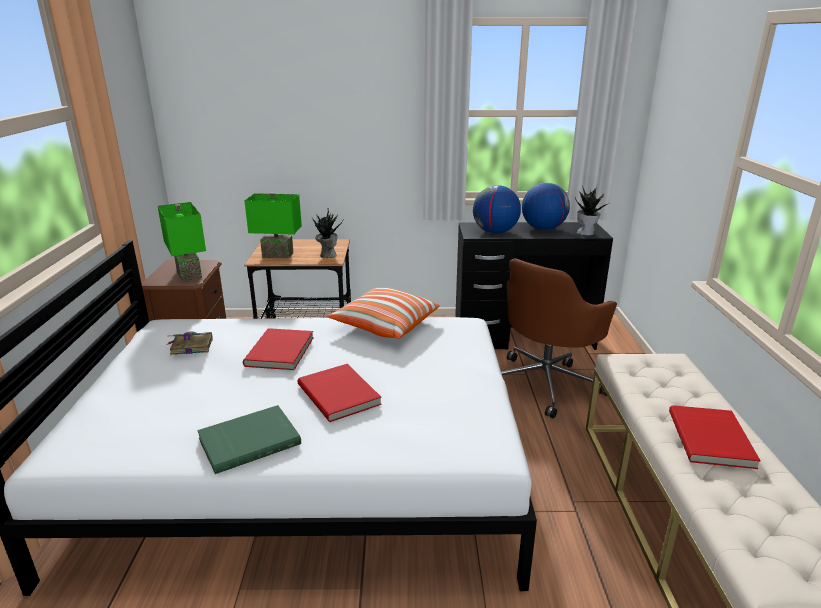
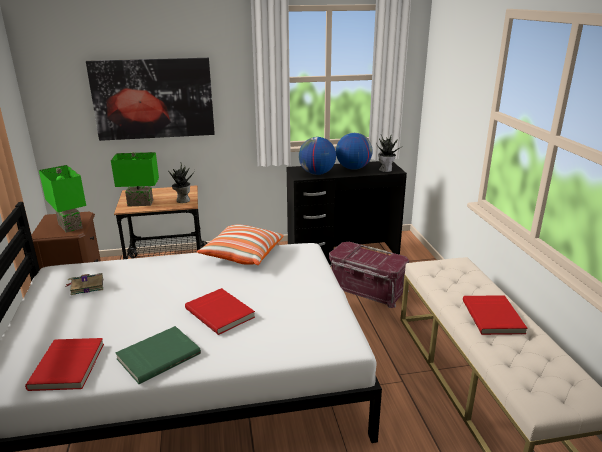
camera: 10 degrees left, 0 degrees up
(281, 351) = (164, 283): red book -> red book (69, 366)
(303, 131) = (153, 99): none -> picture
(546, 383) = (366, 288): brown office chair -> red storage box

